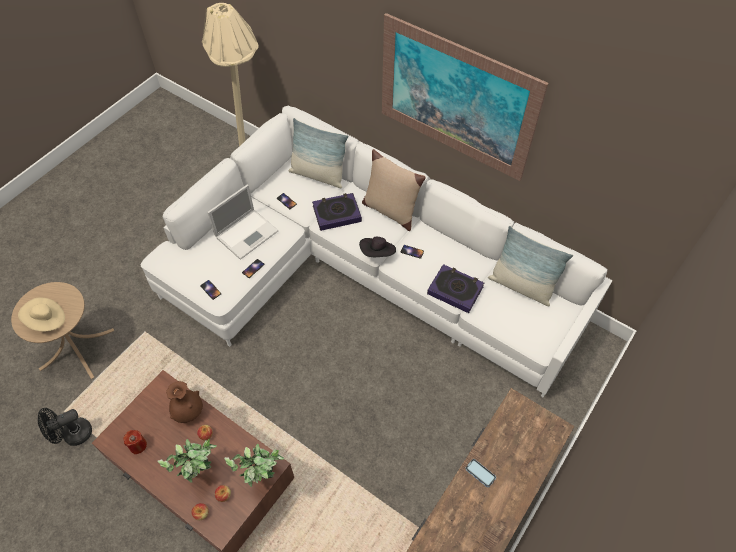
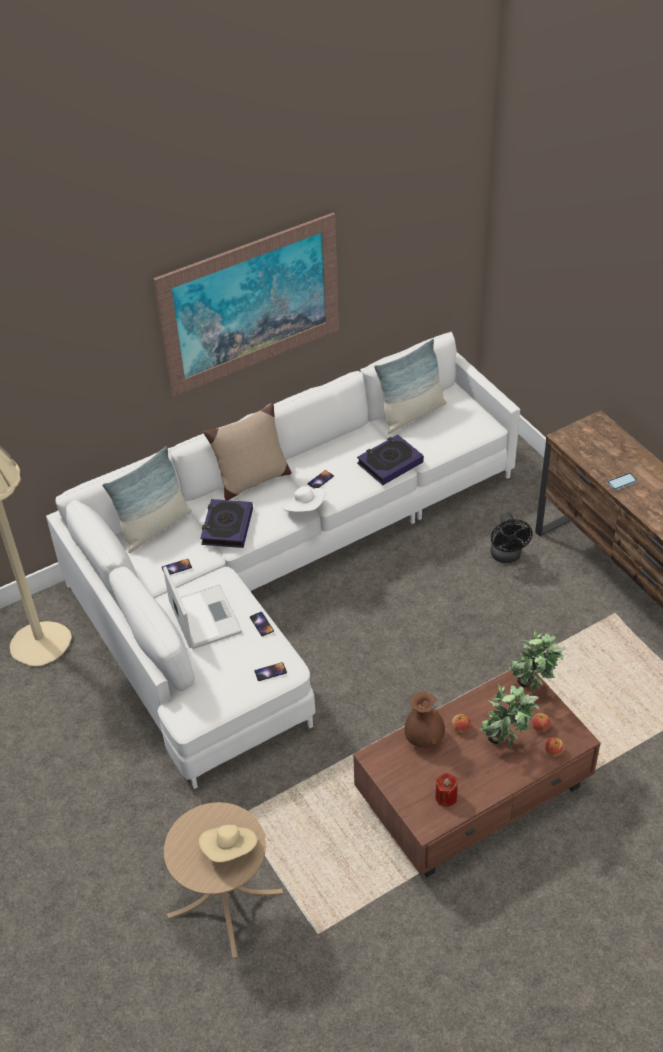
camera: 65 degrees left, 10 degrees down
(73, 435) = (359, 927): black fan -> black fan (507, 556)
(377, 253) = (305, 508): black hat -> white hat

